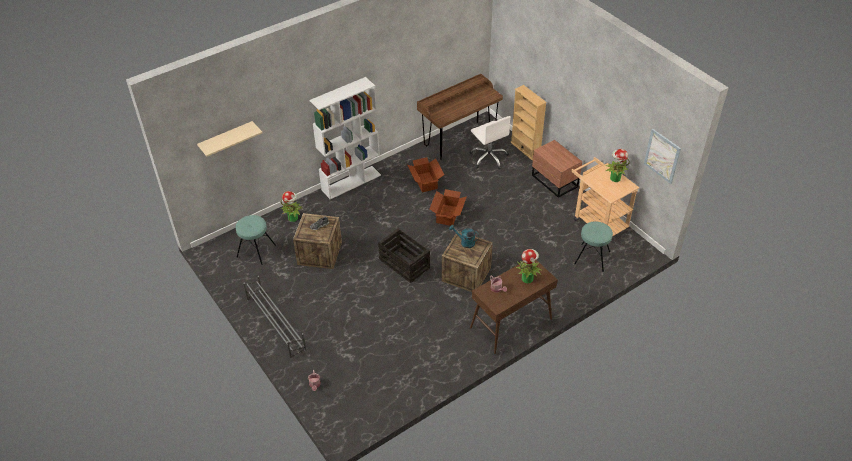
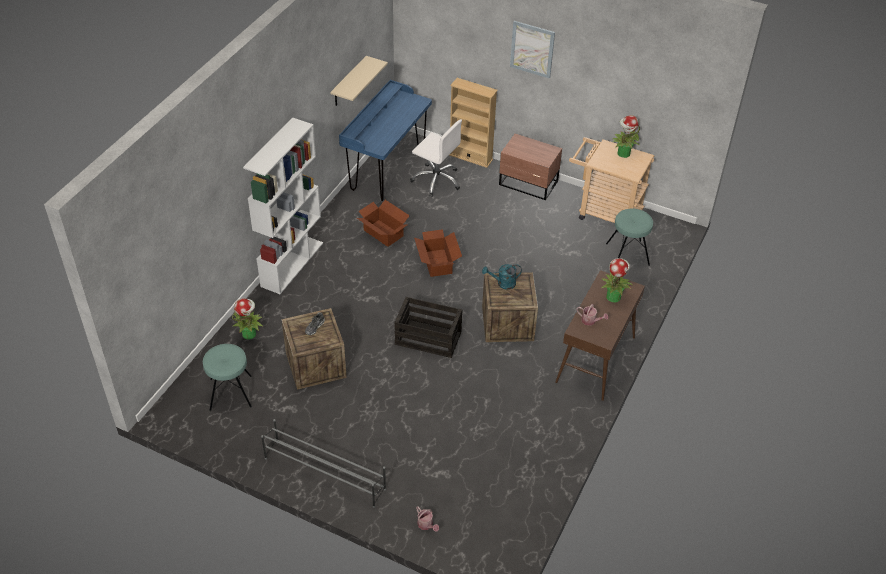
camera: 30 degrees left, 0 degrees up
(226, 139) = (164, 252): beige shelf -> beige shelf (349, 82)
(459, 140) = (387, 171): brown desk -> blue desk
(662, 156) = (685, 108): picture -> picture (532, 49)

